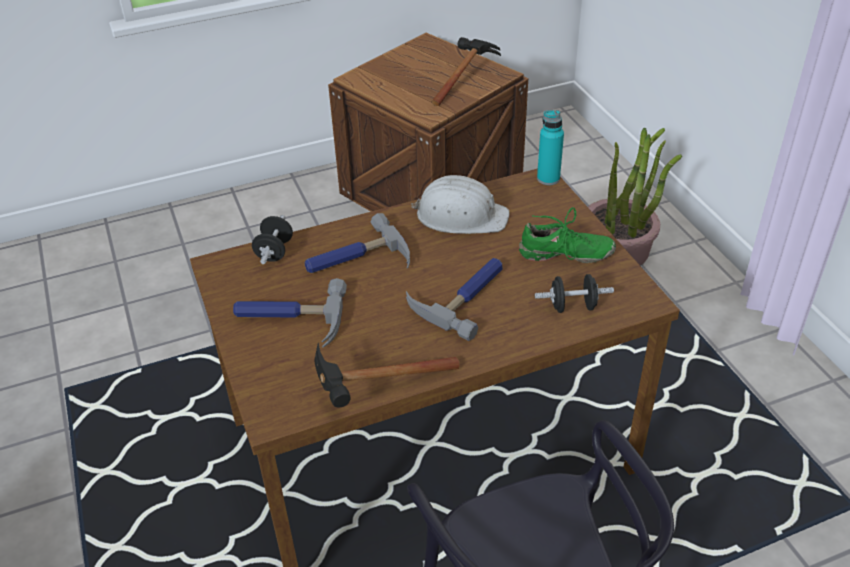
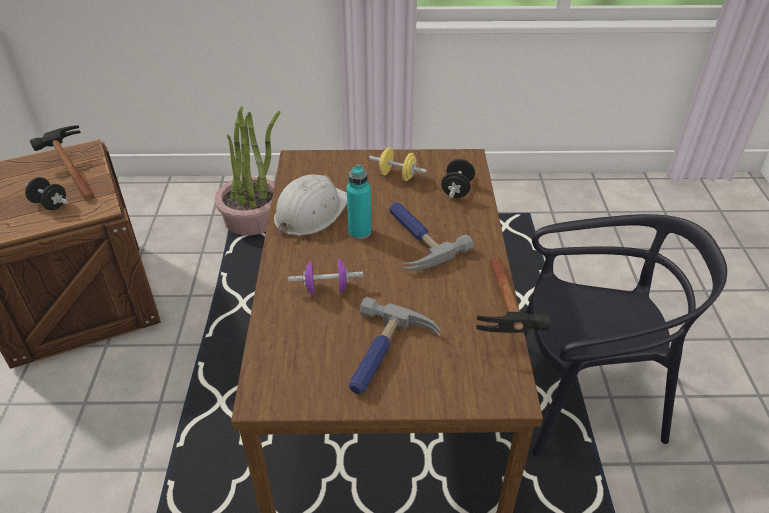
camera: 70 degrees left, 0 degrees up
(274, 251) = (272, 345): black dumbbell -> black dumbbell (50, 204)
(356, 260) = (326, 289): hammer -> purple dumbbell
(548, 178) = (298, 155): turquoise bottle -> turquoise bottle (359, 232)
(565, 254) = (397, 175): green shoe -> yellow dumbbell

